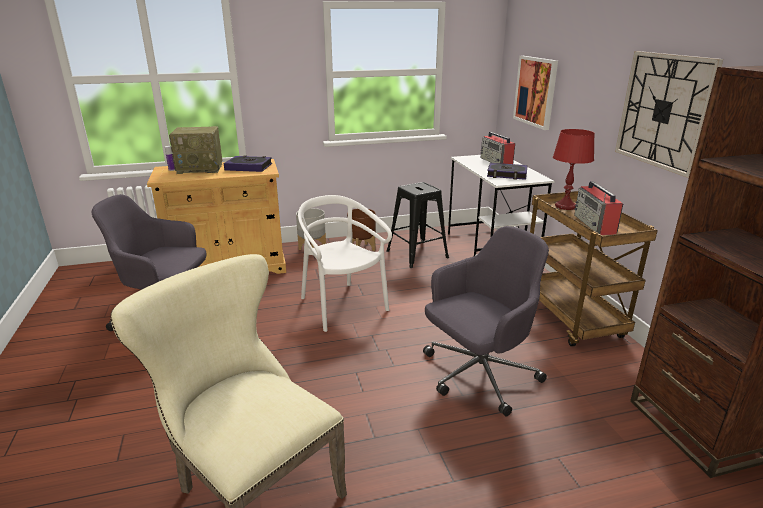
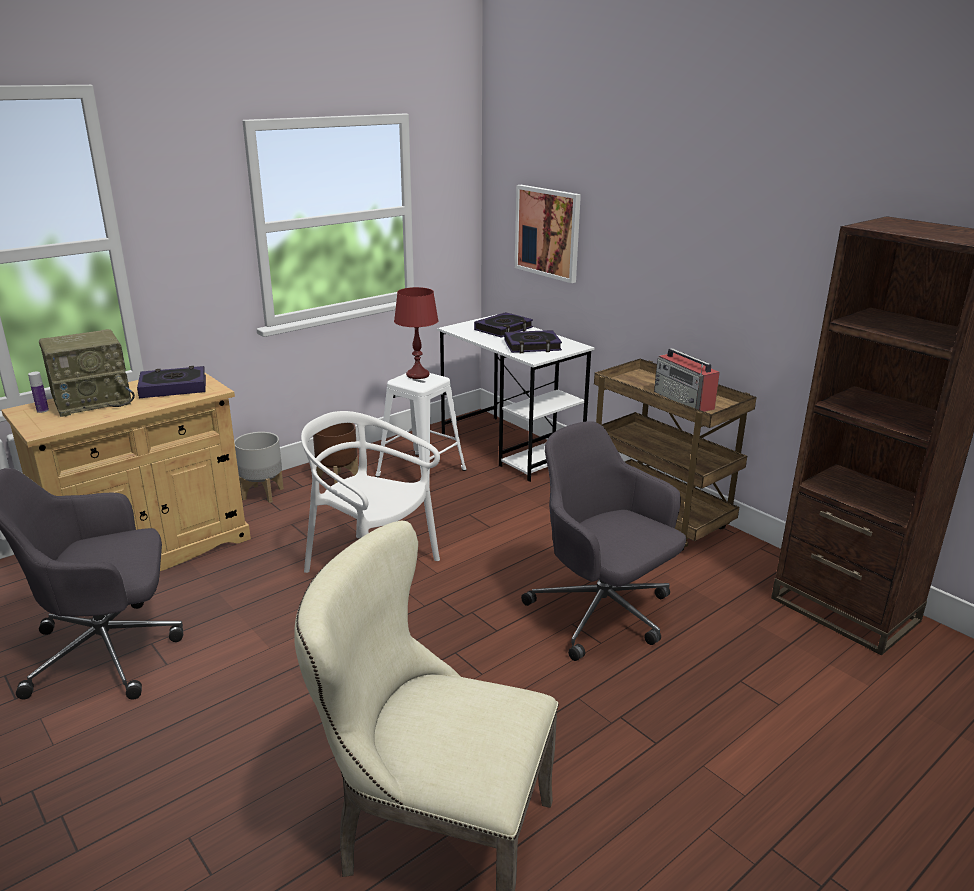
camera: 25 degrees left, 0 degrees up
(416, 254) = (420, 473): black stool -> white stool
(478, 375) = (602, 614): grey office chair -> grey office chair turned 75 degrees counterclockwise
(496, 162) = (503, 329): radio -> book
(565, 206) = (634, 381): red table lamp -> red table lamp (418, 375)
(664, 111) = (743, 260): wall clock -> none

